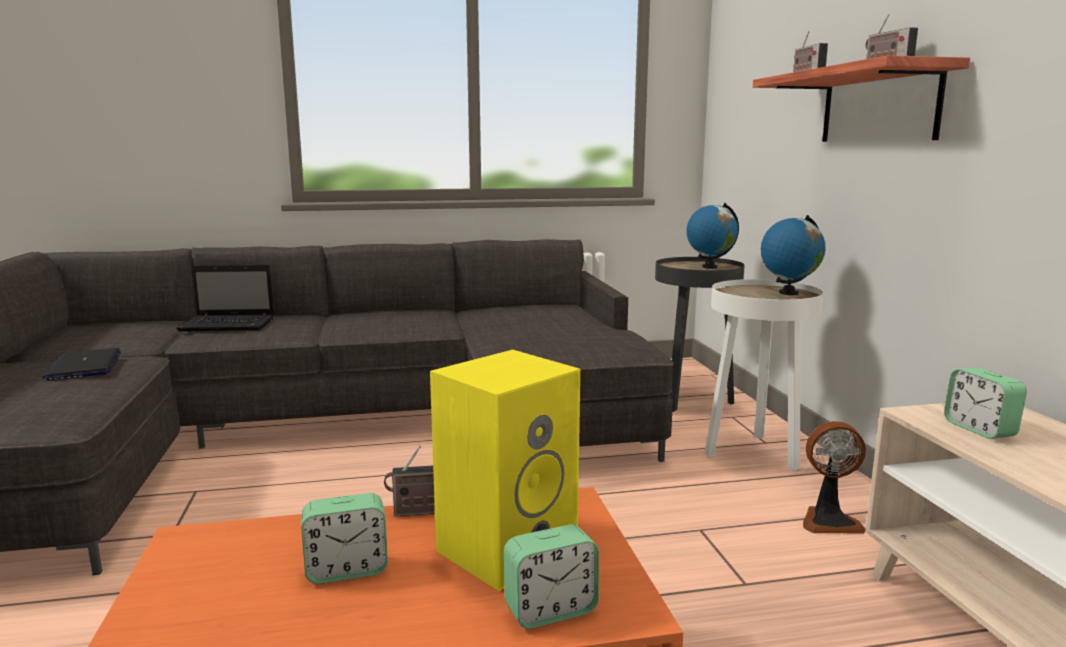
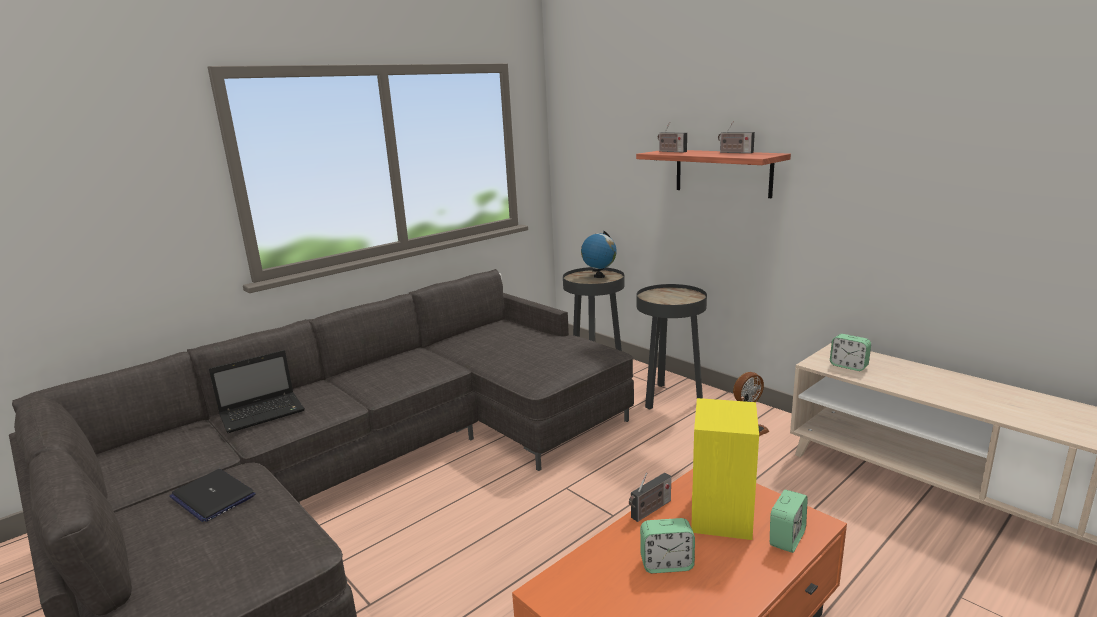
camera: 30 degrees left, 5 degrees up
(347, 570) = (666, 564): alarm clock -> alarm clock turned 45 degrees clockwise
(754, 454) = (670, 399): white side table -> black side table
(788, 293) = (681, 293): globe -> none

